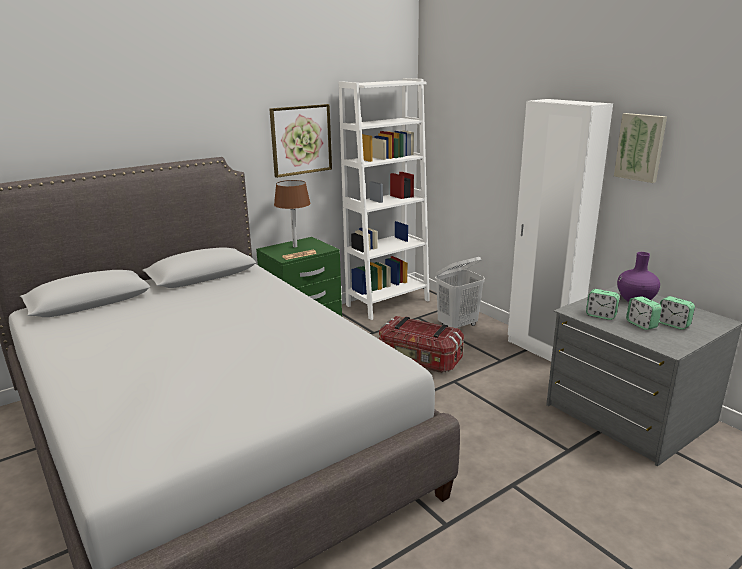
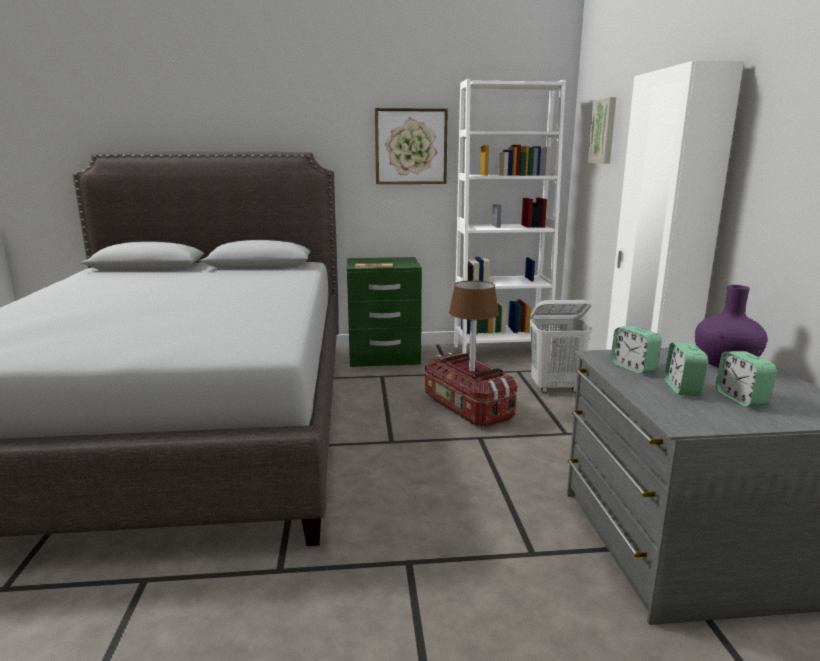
camera: 30 degrees right, 5 degrees down
(295, 246) = (383, 260): brown table lamp -> brown table lamp (472, 370)
(640, 147) = (773, 123): picture -> picture (604, 131)

